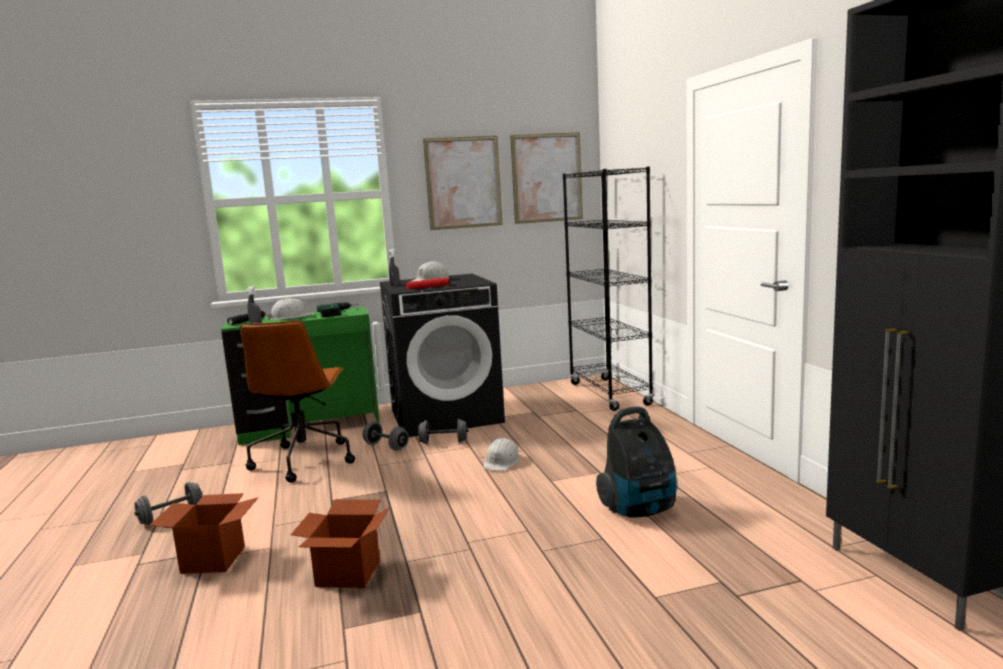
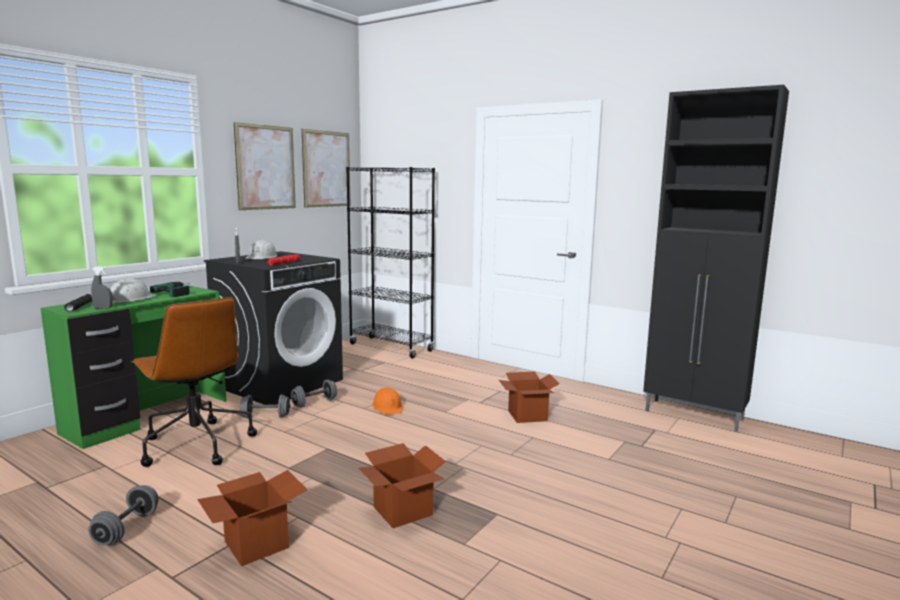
camera: 40 degrees left, 0 degrees up
(502, 461) = (388, 407): white hard hat -> orange hard hat
(639, 510) = (527, 415): vacuum cleaner -> cardboard box

